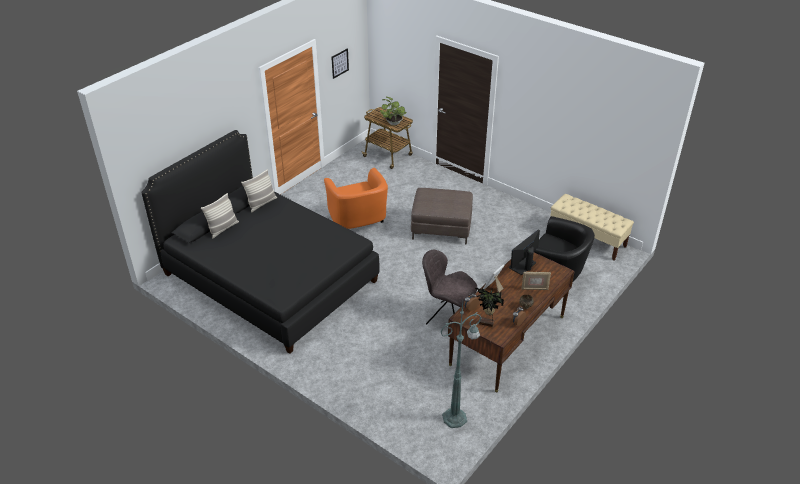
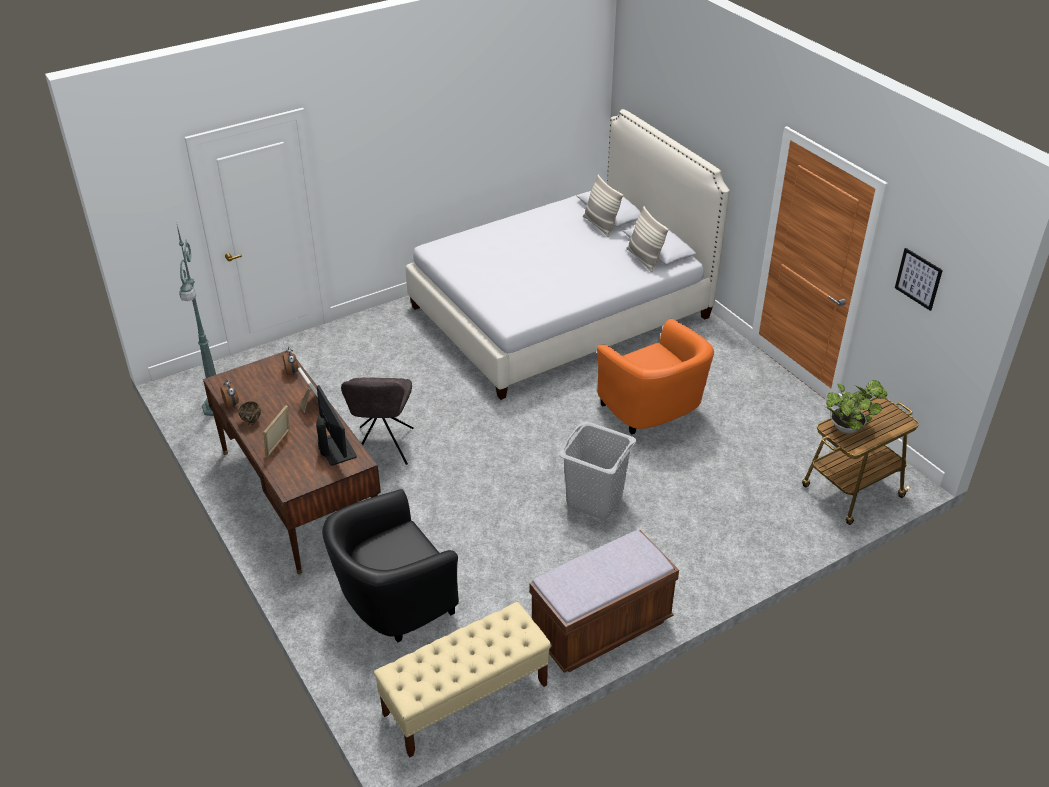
camera: 110 degrees right, 0 degrees up
(269, 277) = (560, 311): black bed -> white bed
(358, 221) = (653, 412): orange armchair -> orange armchair turned 120 degrees counterclockwise
(441, 228) = (595, 501): brown ottoman -> grey laundry basket
(447, 318) = (382, 447): grey chair -> grey chair turned 135 degrees clockwise
(486, 324) = (253, 377): potted plant -> none
(520, 210) = (601, 628): none -> brown bench

